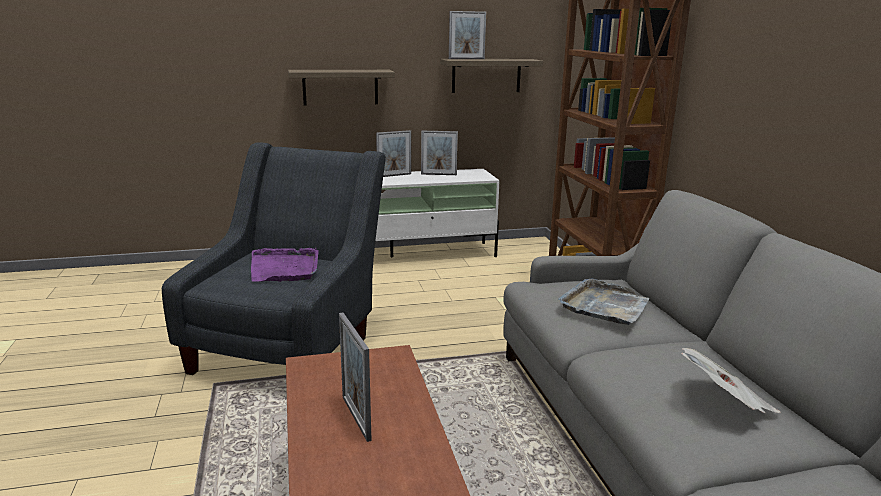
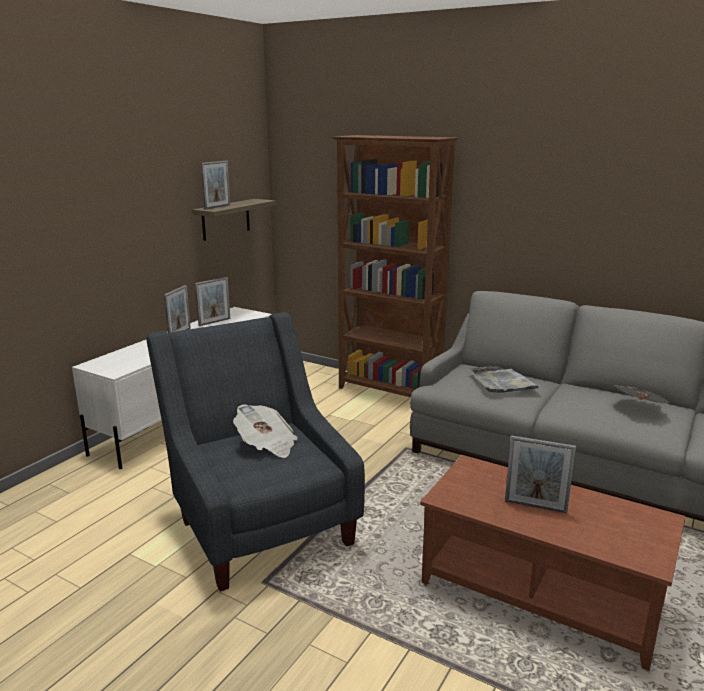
camera: 45 degrees left, 0 degrees up
(284, 268) = (267, 445): purple tray -> newspaper
(340, 87) = (114, 254): shelf -> none

